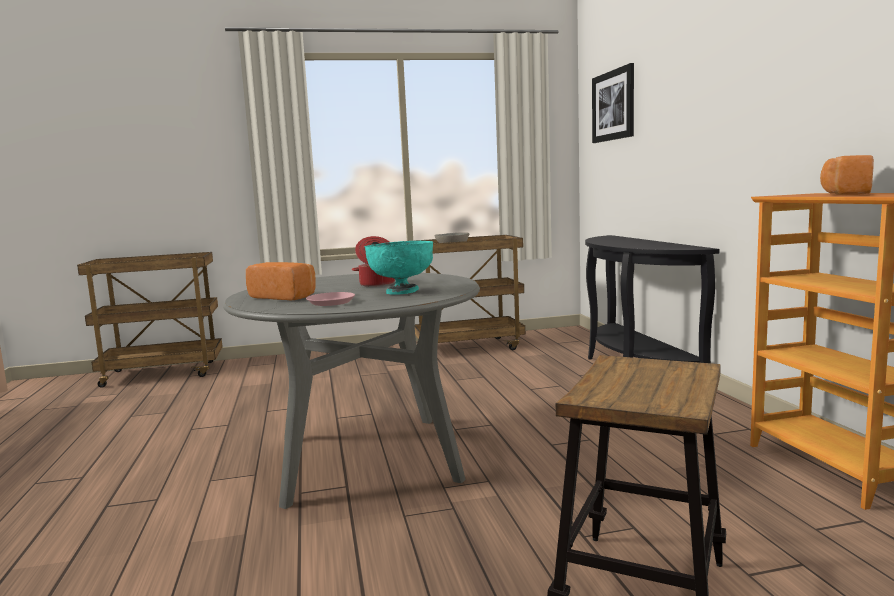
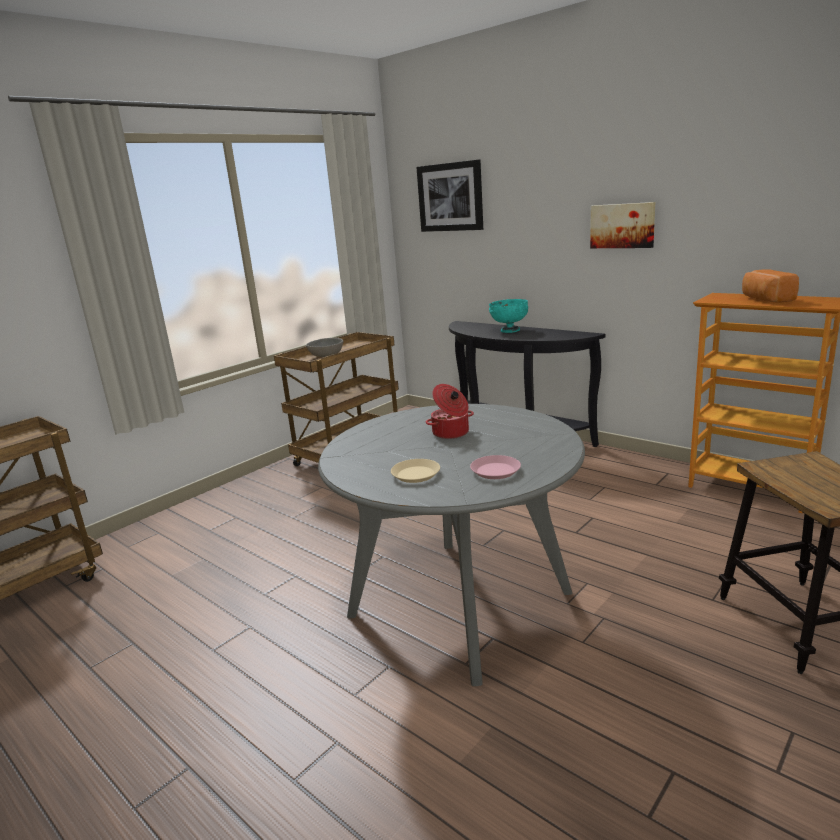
camera: 35 degrees left, 10 degrees up
(285, 297) = (416, 474): bread -> beige plate
(402, 292) = (513, 439): turquoise bowl -> turquoise bowl (509, 330)
(737, 118) = (622, 225): none -> picture

